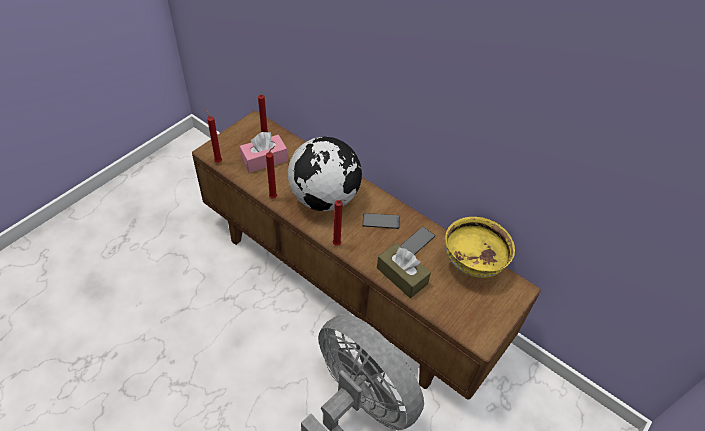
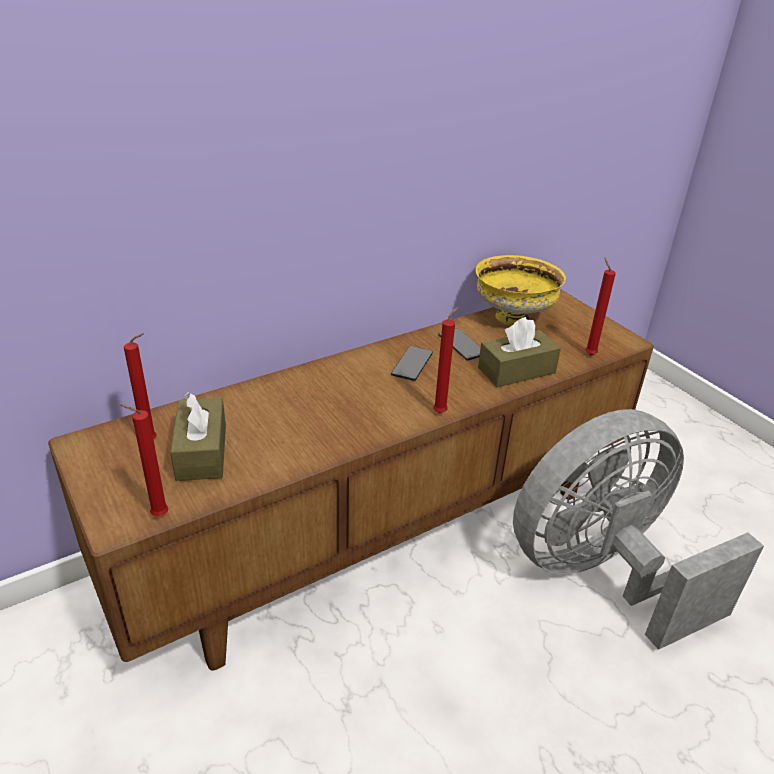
camera: 70 degrees left, 15 degrees down
(264, 160) = (201, 452): pink tissue box -> brown tissue box
(274, 197) = (303, 457): red candle -> red candle (589, 354)
(324, 198) = (339, 404): globe -> none

